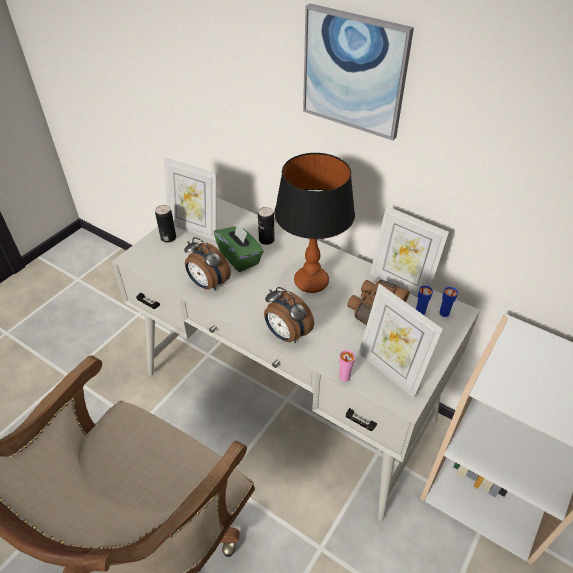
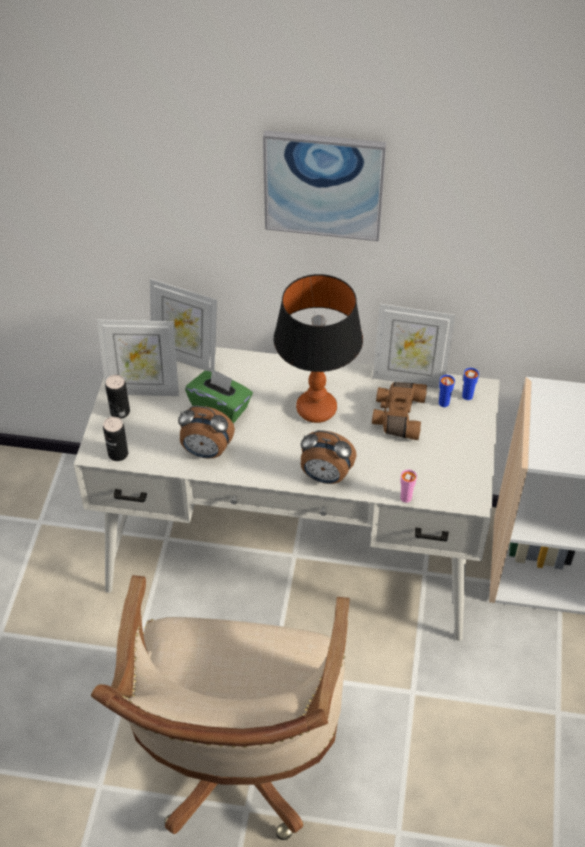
camera: 25 degrees left, 5 degrees up
(266, 240) = (236, 375): can -> can (118, 454)
(390, 370) = (445, 475): picture frame -> picture frame (185, 357)

